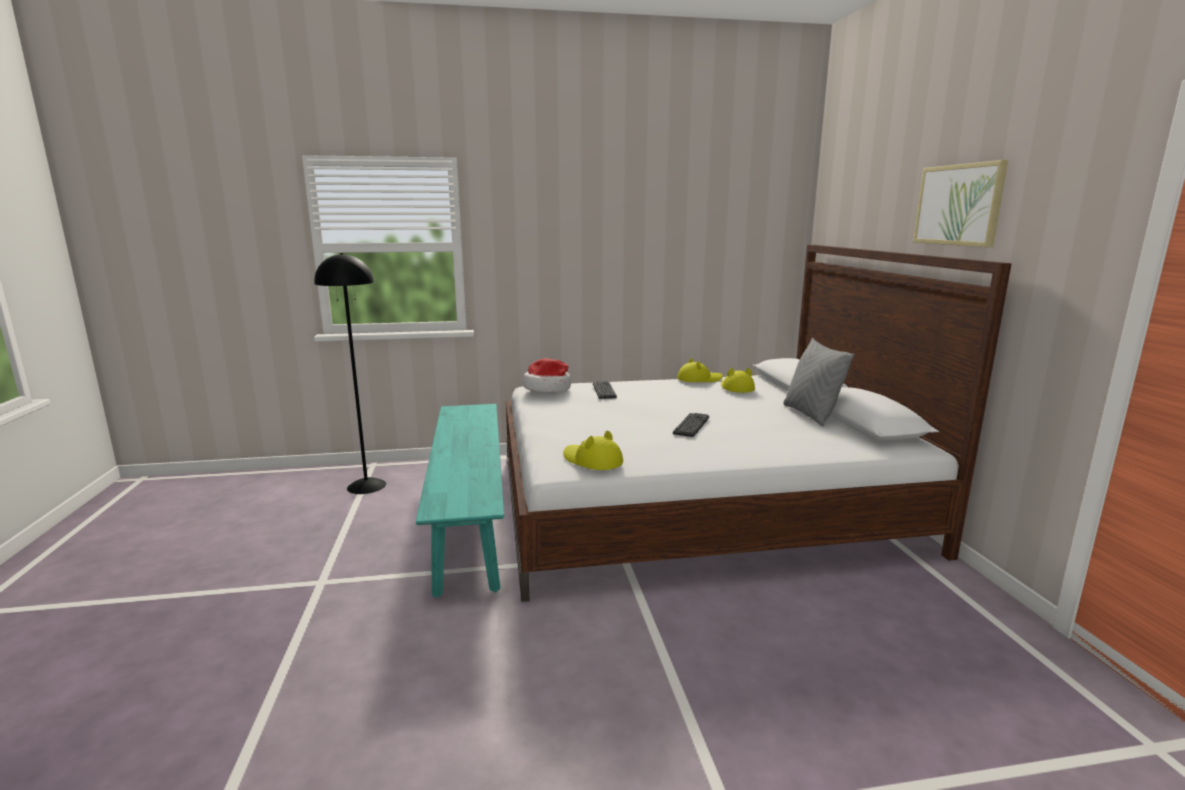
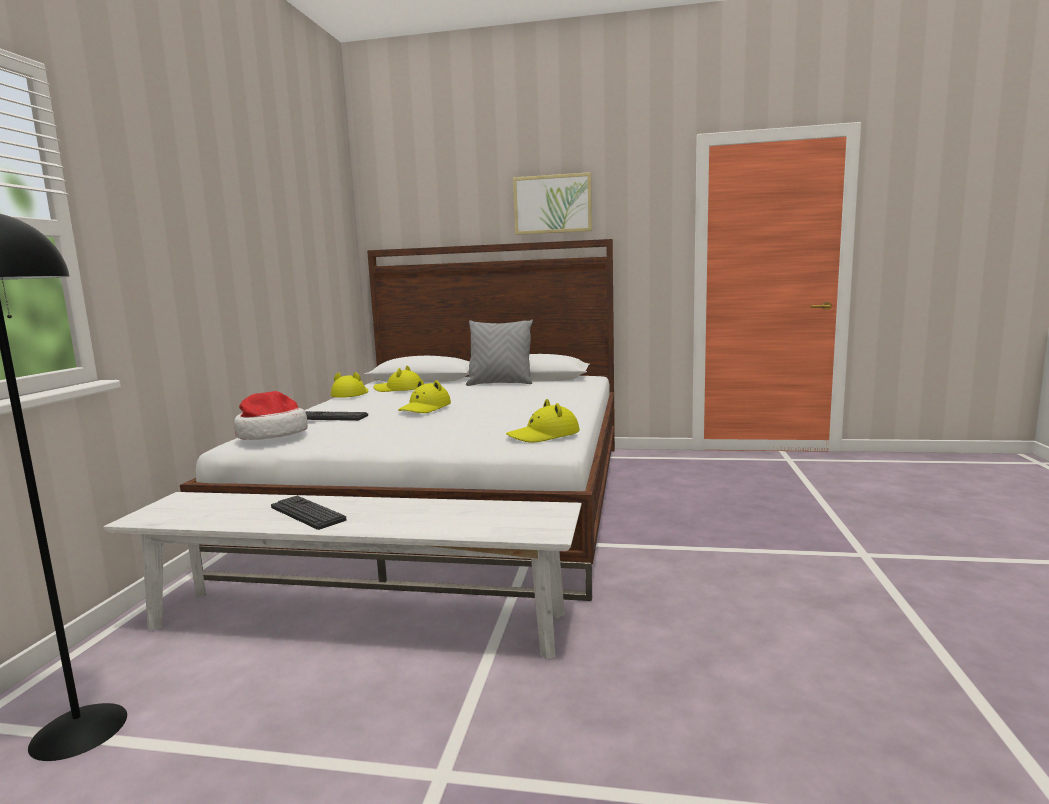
camera: 70 degrees left, 5 degrees down
(469, 518) = (355, 621): turquoise bench -> white bench
(658, 408) = (425, 408): none -> yellow hat
(691, 425) = (487, 405): keyboard -> keyboard (307, 513)

